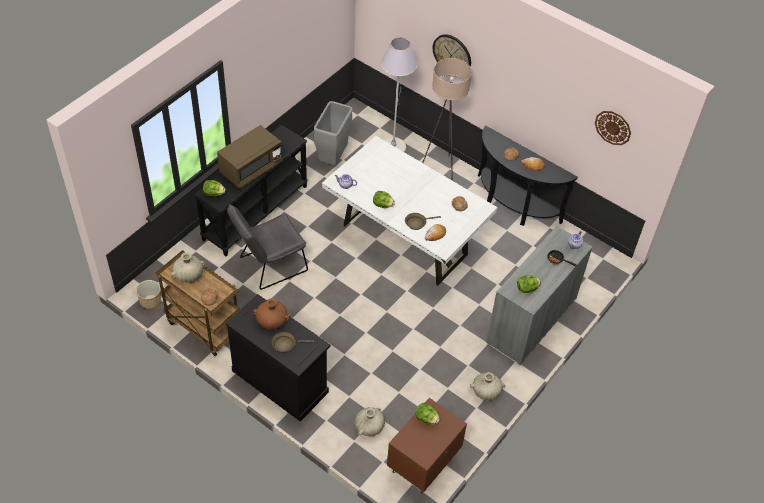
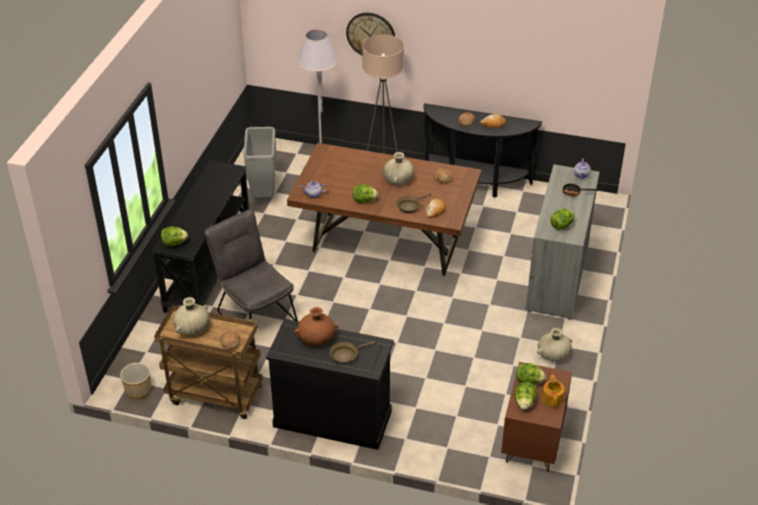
camera: 20 degrees left, 10 degrees down
(251, 168) = (201, 209): brown microwave -> none
(269, 266) = (254, 313): grey chair -> grey chair turned 105 degrees clockwise
(369, 427) = (455, 428): beige vase -> beige vase (398, 180)
(404, 240) = (384, 245): white dining table -> brown dining table
(412, 436) = (524, 403): none -> lettuce
(436, 441) = (552, 398): none -> teapot
(613, 127) = (573, 49): wall clock -> none

